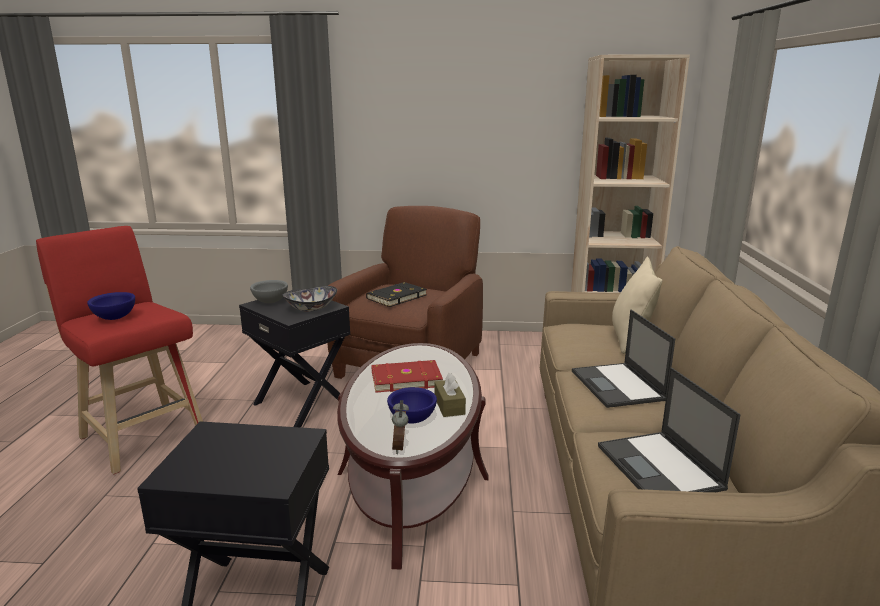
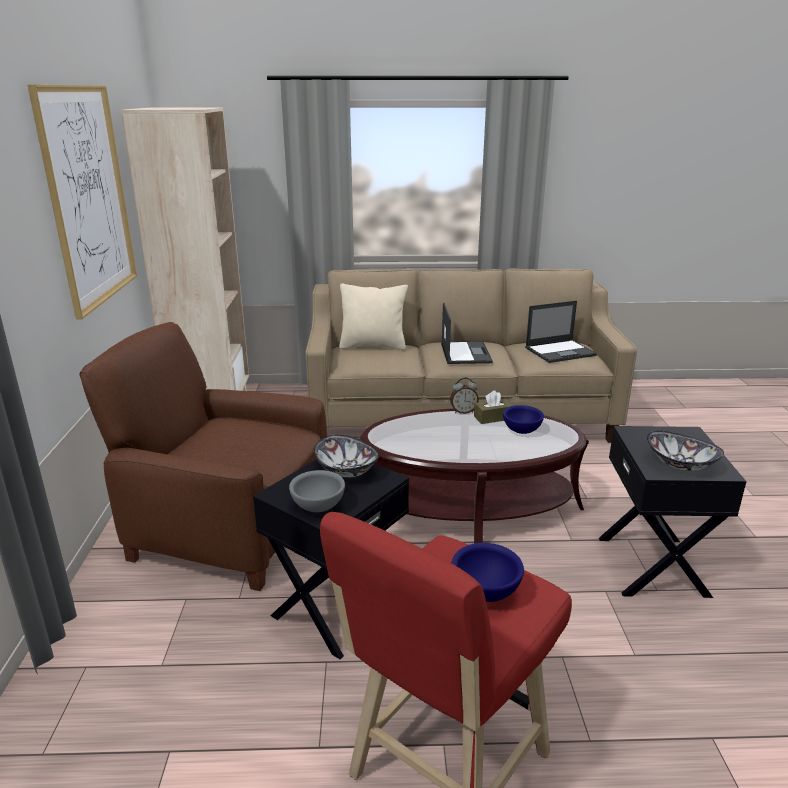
camera: 95 degrees left, 5 degrees up
(207, 449) = (680, 465): none -> bowl
(396, 297) = (245, 444): black book -> none
(400, 447) = (564, 432): alarm clock -> alarm clock (463, 411)
(405, 378) = (449, 438): red book -> none
(501, 118) = (88, 197): none -> picture
(618, 386) = (465, 353): laptop -> laptop turned 75 degrees counterclockwise

